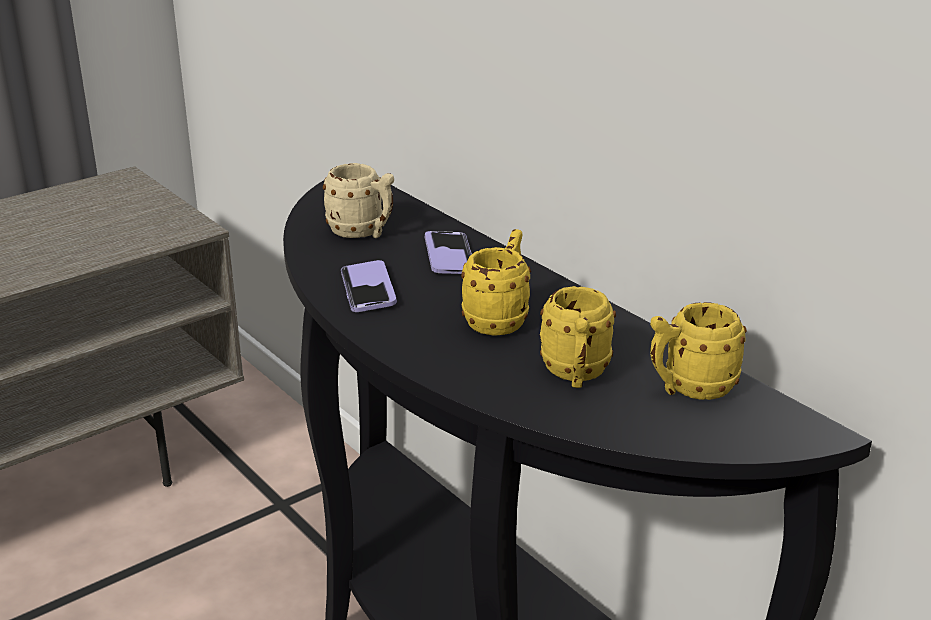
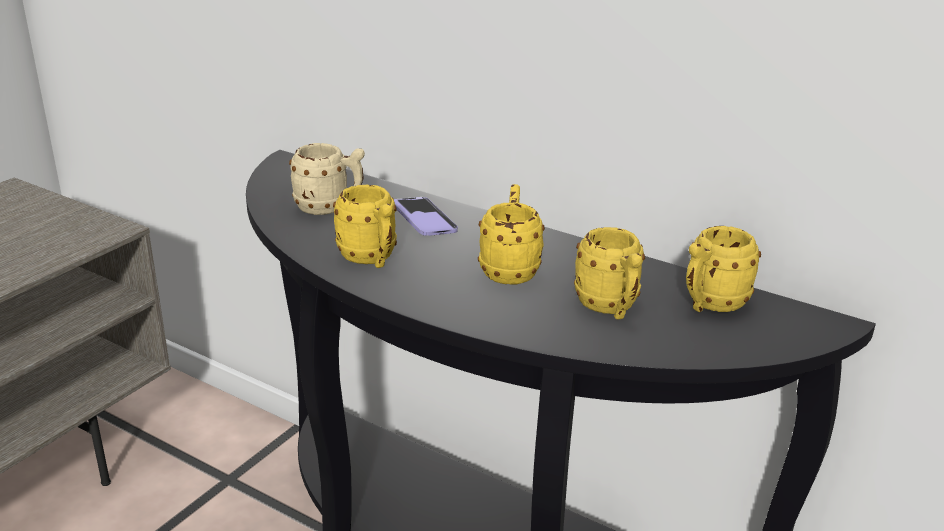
camera: 20 degrees left, 0 degrees up
(368, 289) = (371, 259): phone -> yellow mug

